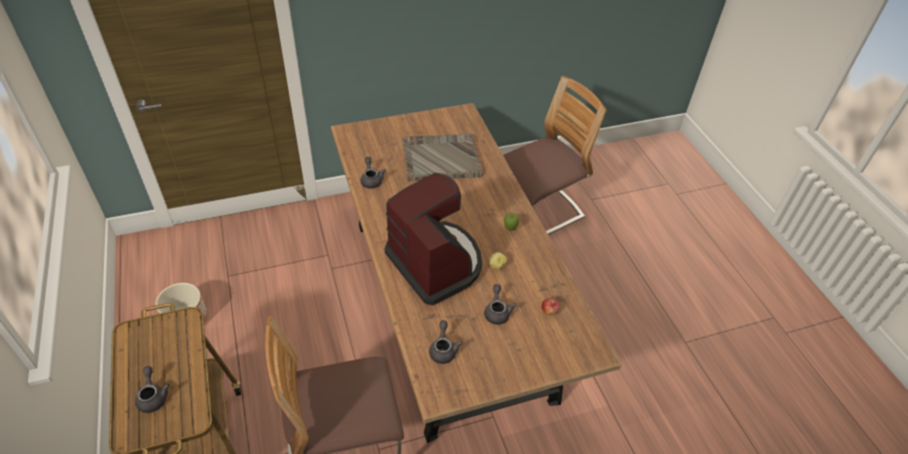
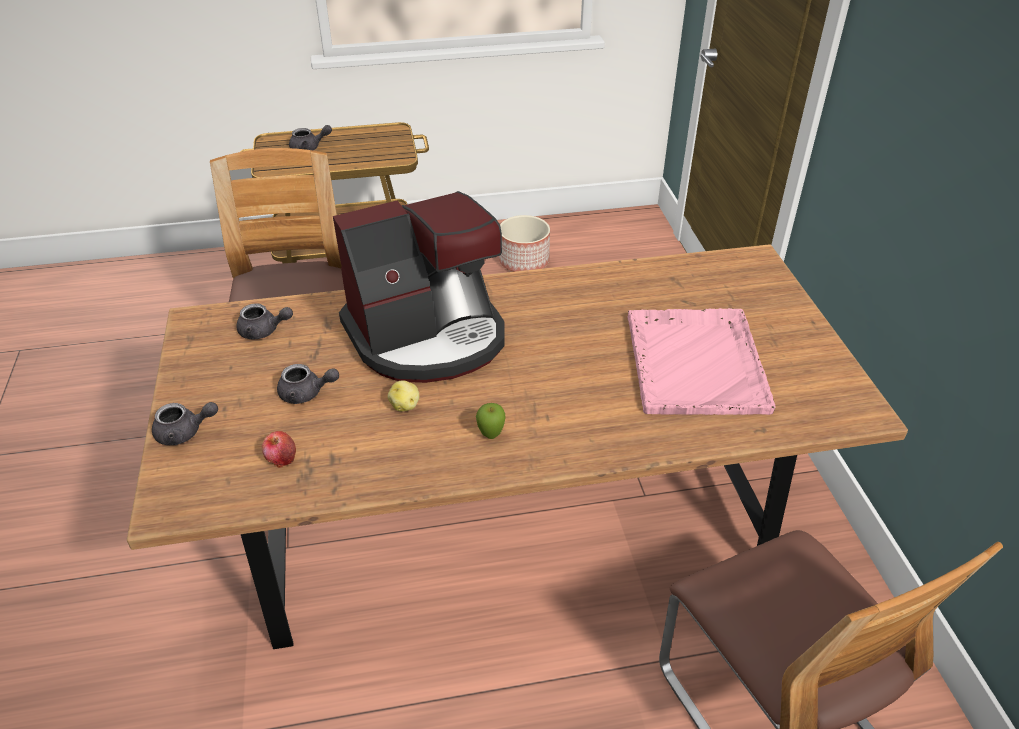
camera: 100 degrees right, 5 degrees down
(371, 180) = (631, 280): grey teapot -> grey teapot (185, 433)
(440, 158) = (695, 362): grey tray -> pink tray

